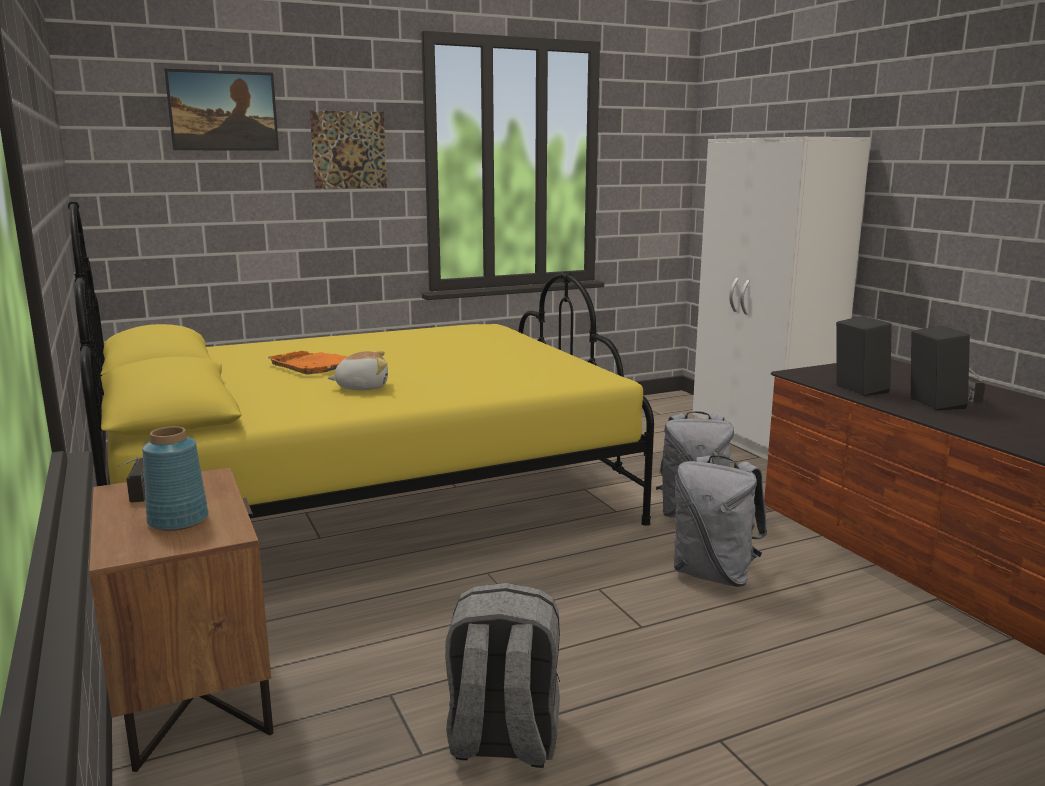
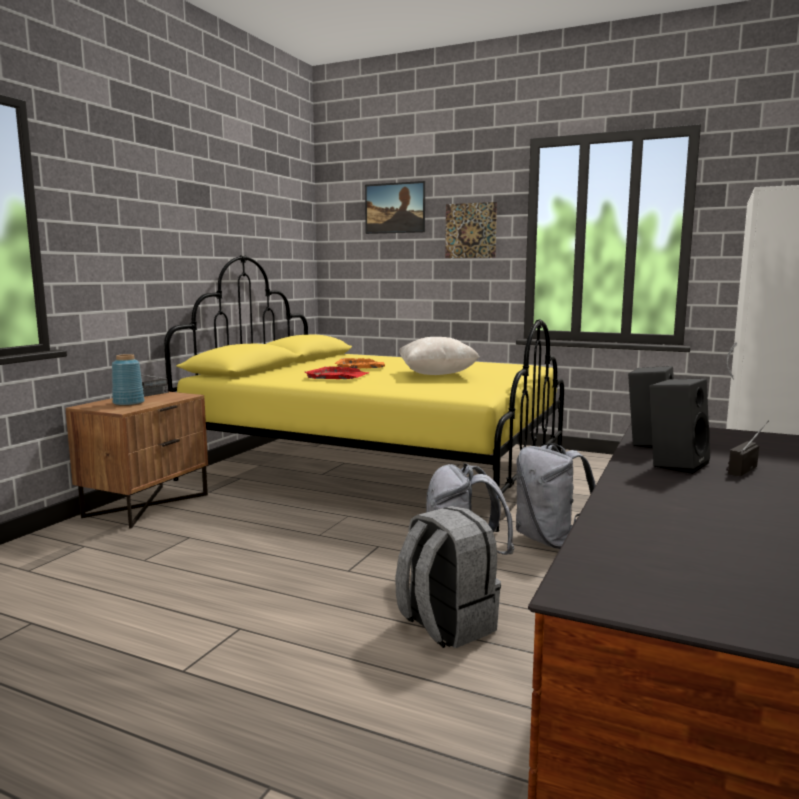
camera: 50 degrees right, 5 degrees down
(362, 387) = (338, 376): plush toy -> red tray
(453, 358) = (437, 375): none -> beige pillow
(502, 740) = (175, 572): grey backpack -> grey backpack (445, 625)

